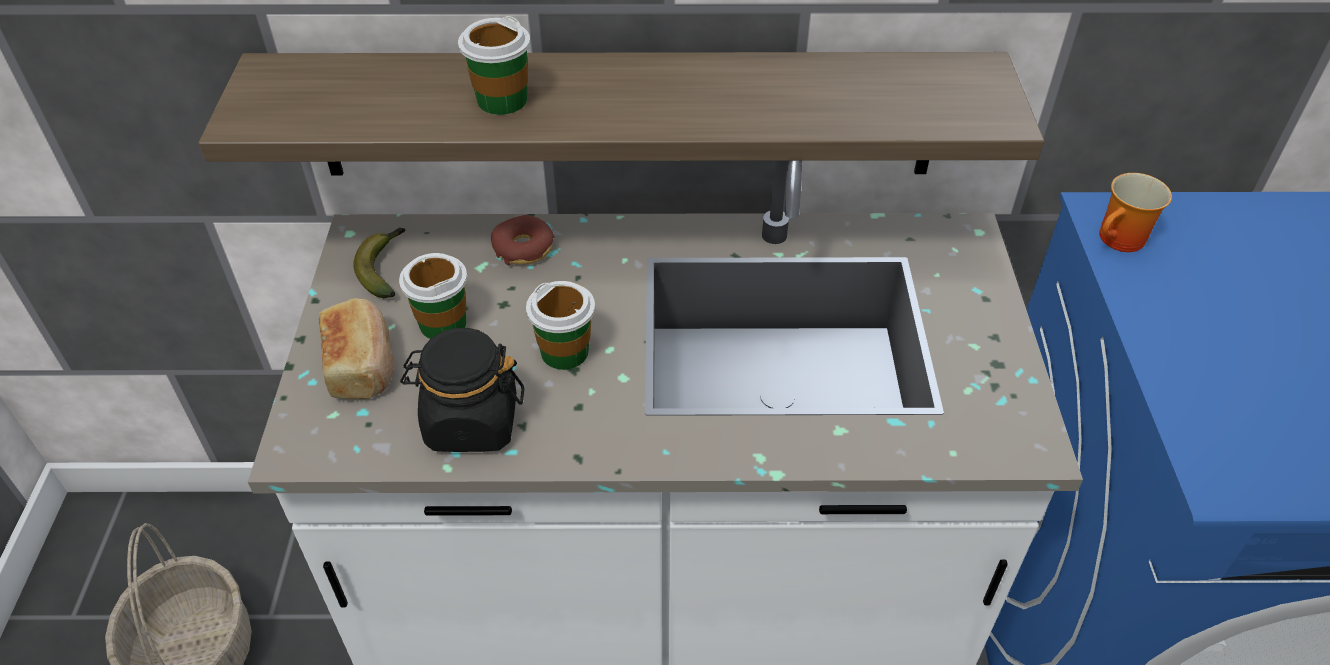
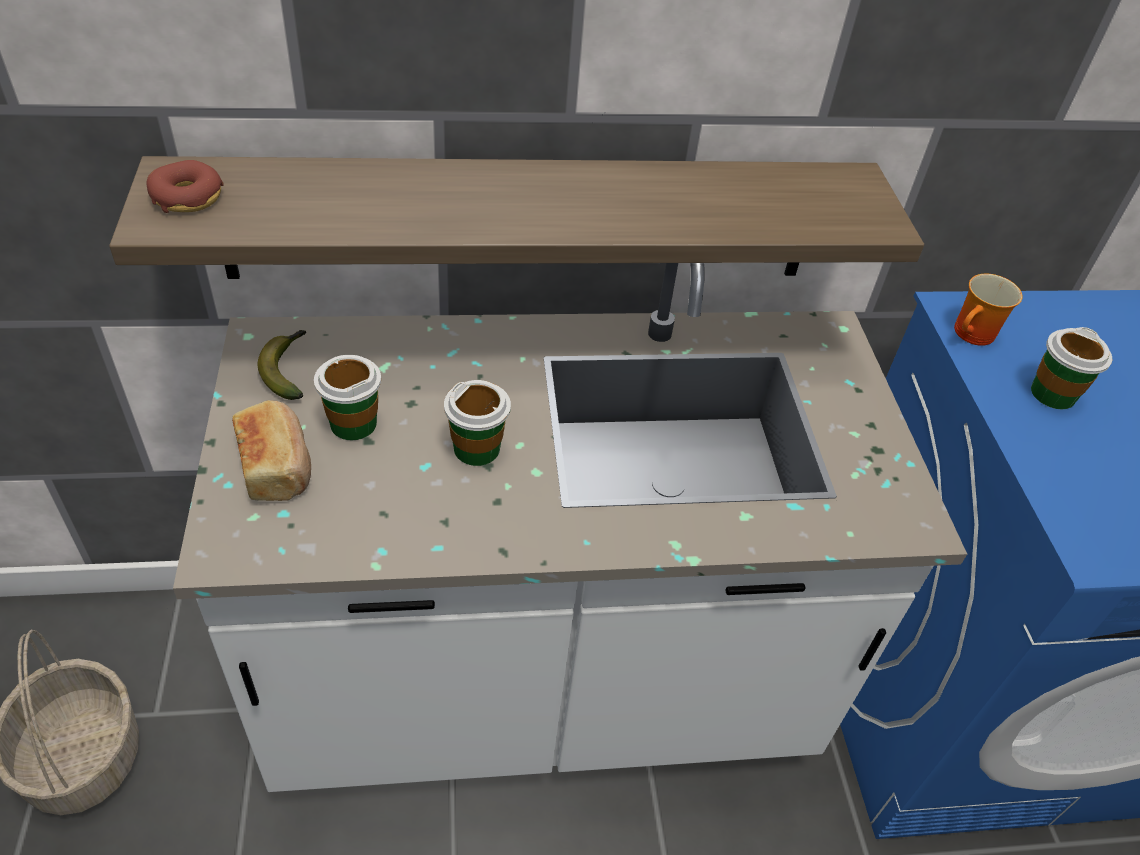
camera: 10 degrees left, 0 degrees up
(471, 422) = (394, 520): black jar -> none
(501, 100) = (414, 204): cup -> cup (1052, 394)
(523, 248) = (423, 348): donut -> donut (187, 197)

